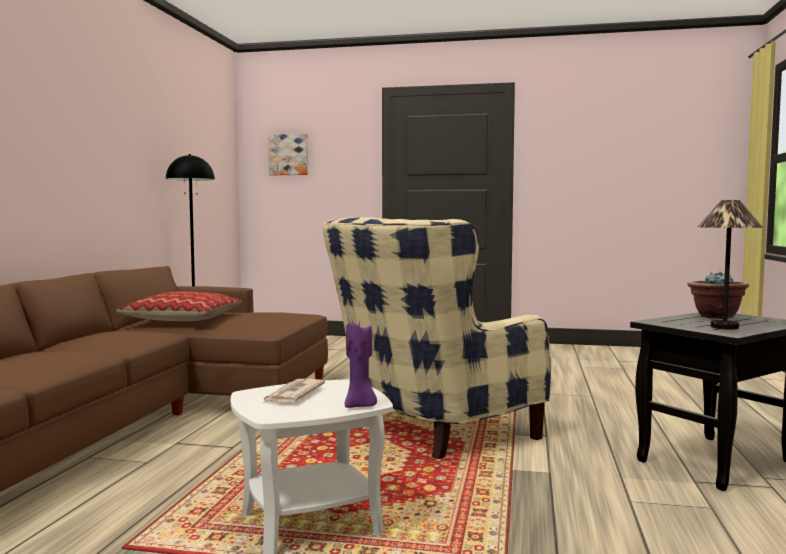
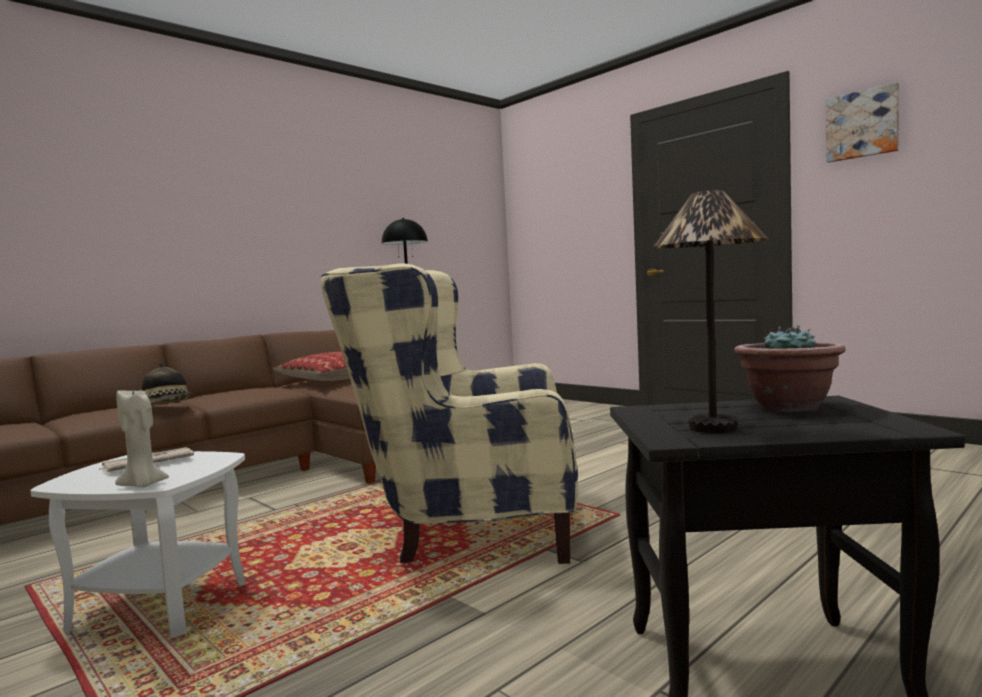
camera: 35 degrees right, 0 degrees up
(87, 353) = (167, 406): none -> hat
(289, 155) = (546, 207): picture -> picture (862, 124)
(360, 406) = (142, 485): purple candle -> beige candle

